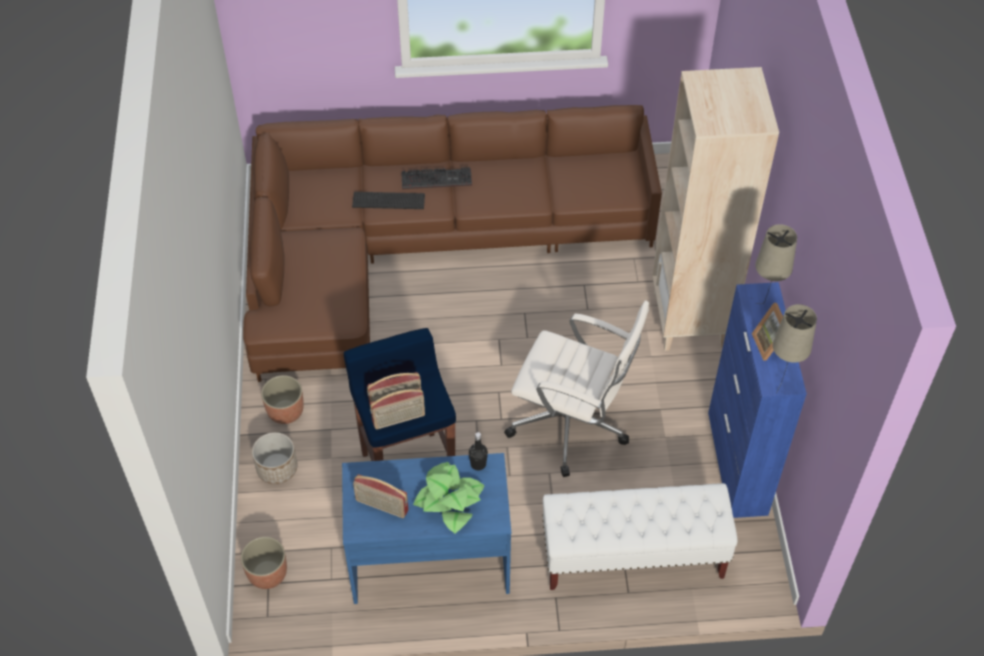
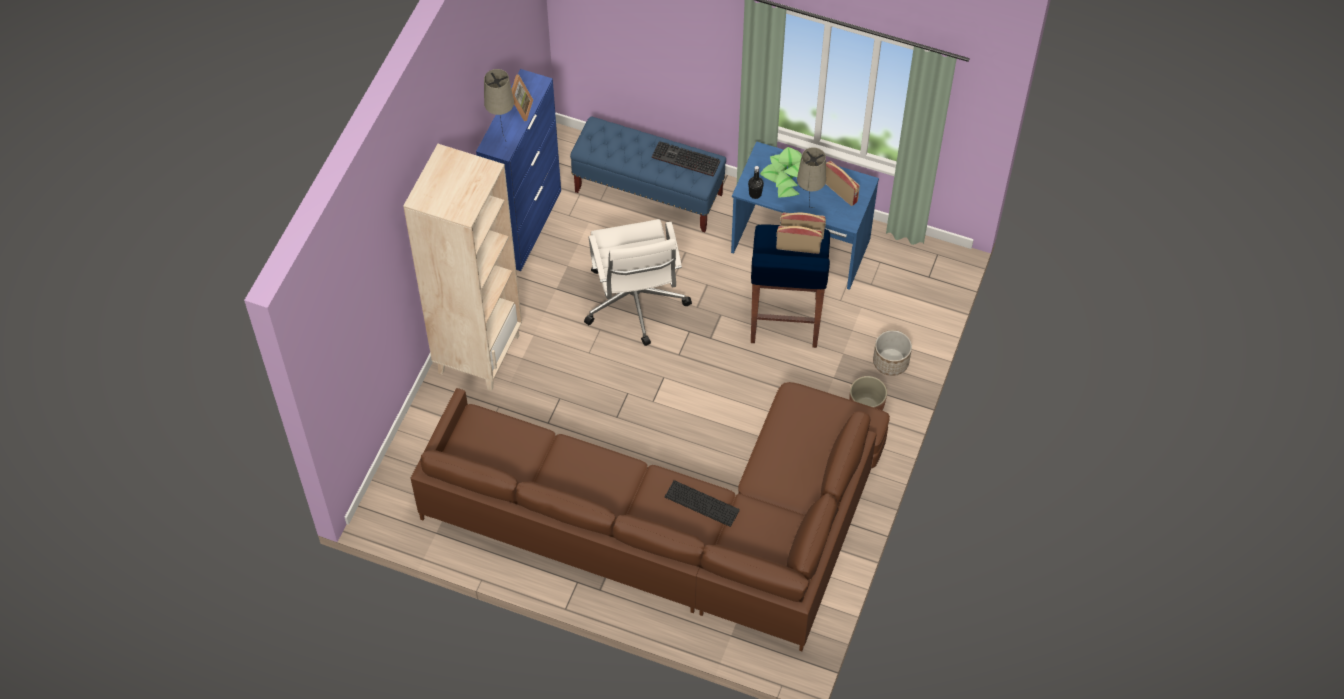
camera: 155 degrees left, 5 degrees up
(267, 574) = (927, 284): planter -> none
(437, 178) = (643, 509): keyboard -> keyboard (684, 160)
(572, 425) = (635, 303): white office chair -> white office chair turned 150 degrees counterclockwise
(632, 556) = (649, 193): white bench -> blue bench
(780, 386) = (534, 79): beige table lamp -> beige table lamp (808, 210)

